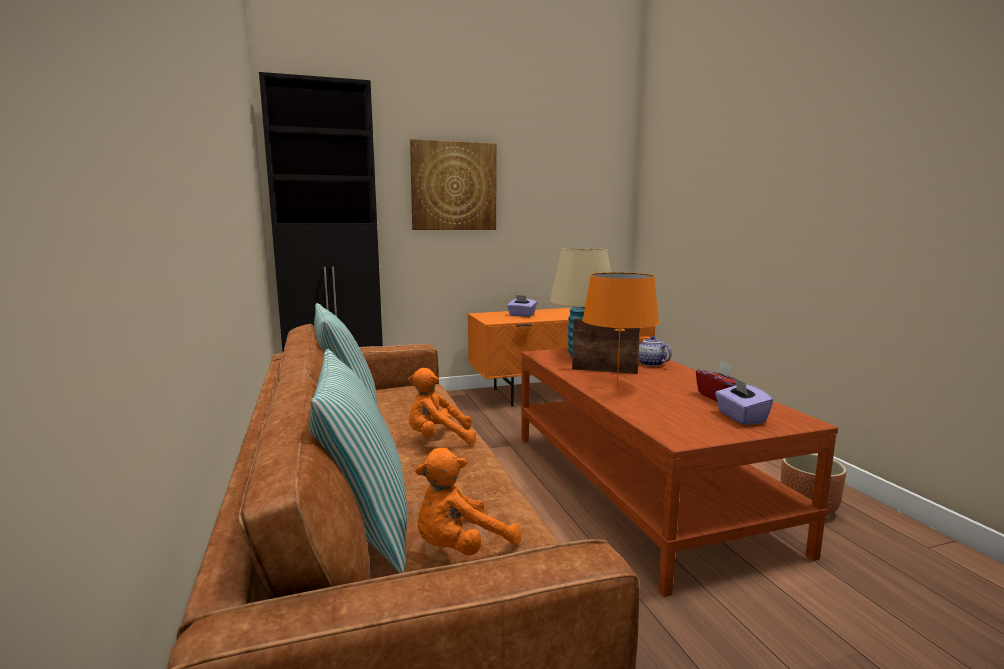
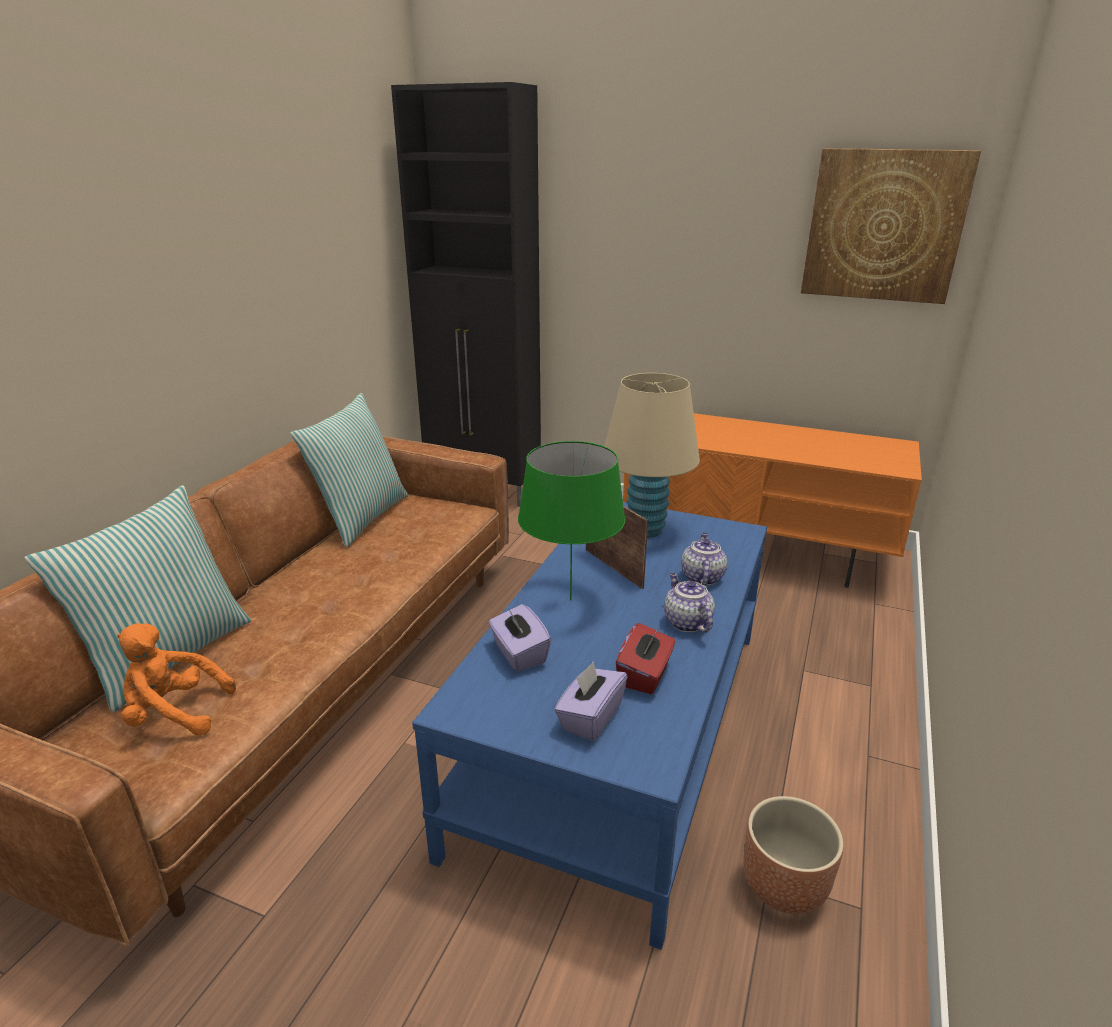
camera: 40 degrees right, 15 degrees up
(438, 439) = (356, 588): orange plush toy -> none
(453, 186) = (649, 224): picture -> picture (884, 226)
(521, 315) = (707, 430): purple tissue box -> purple tissue box (519, 654)
(617, 386) = (570, 600): orange table lamp -> green table lamp
(638, 487) = (619, 731): brown coffee table -> blue coffee table
(686, 378) = (686, 622): none -> teapot

